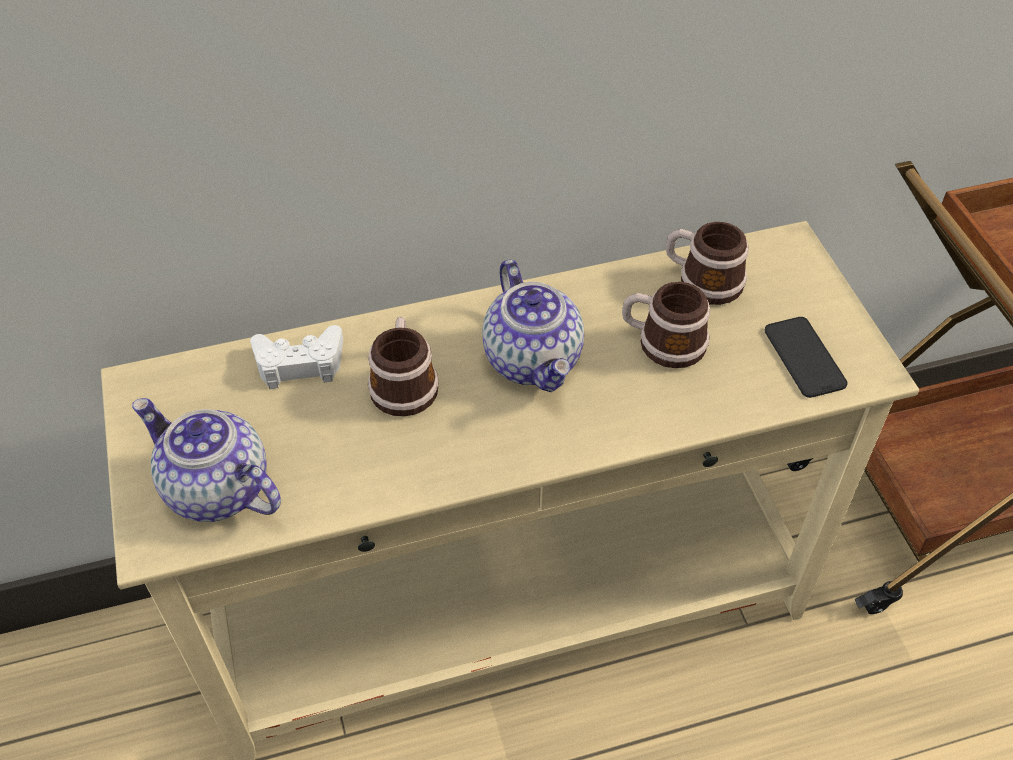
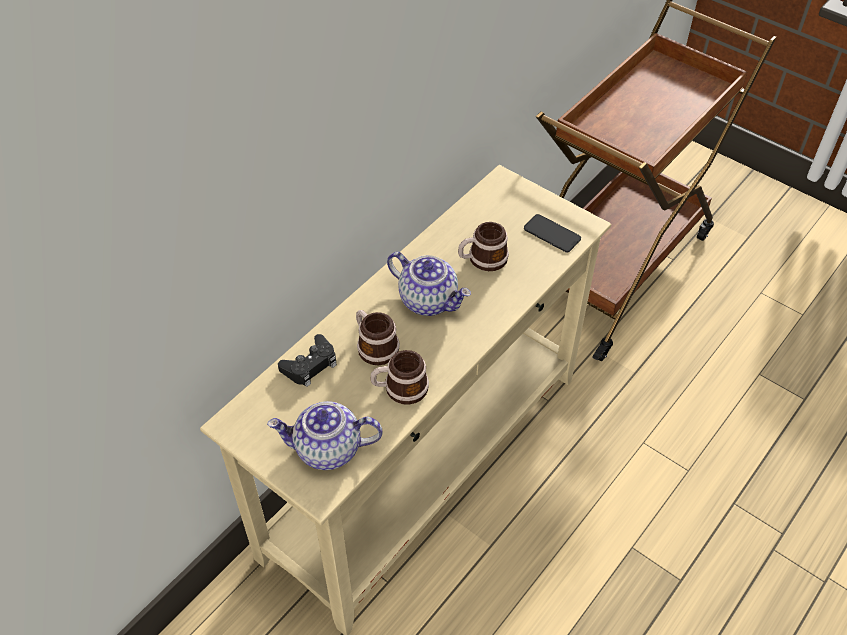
camera: 35 degrees left, 0 degrees up
(299, 363) = (310, 365): white game controller -> black game controller
(702, 280) = (475, 219): mug -> mug (400, 388)

